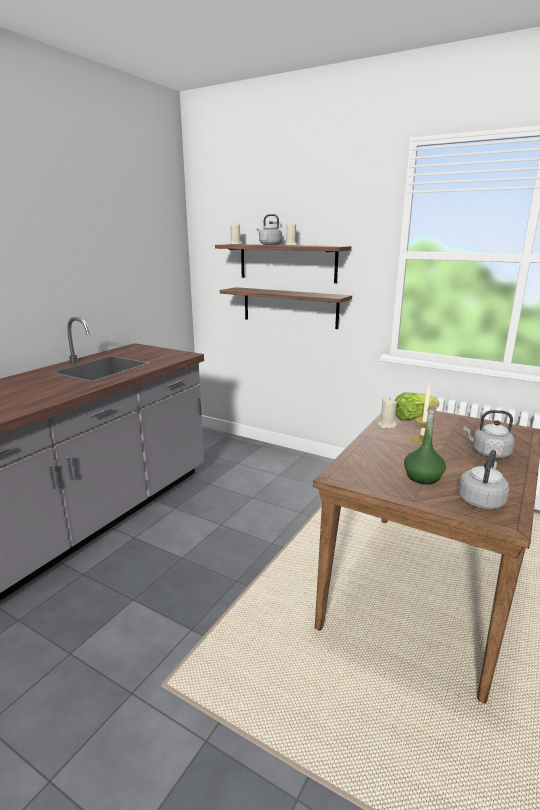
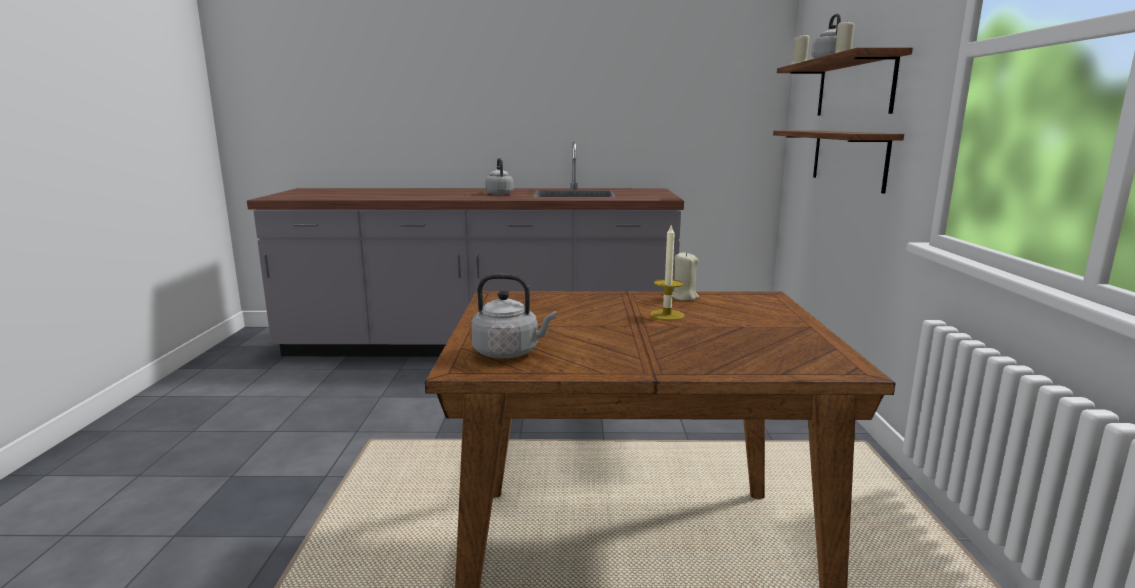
camera: 60 degrees right, 5 degrees down
(413, 418) = (742, 305): lettuce -> none
(423, 477) = (541, 324): green bottle -> none
(488, 453) = (683, 349): grey kettle -> grey kettle (499, 194)

